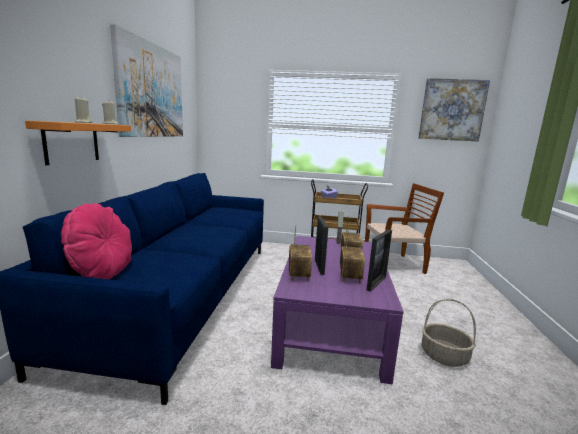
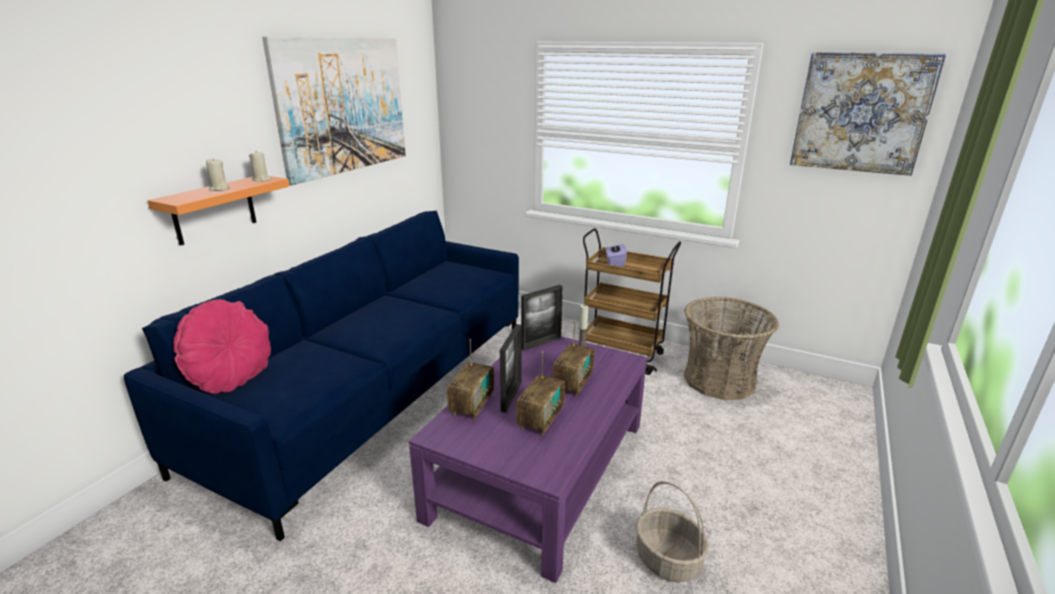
camera: 20 degrees right, 10 degrees up
(376, 283) = (566, 440): picture frame -> picture frame (541, 343)
(394, 264) = (719, 380): brown armchair -> basket

